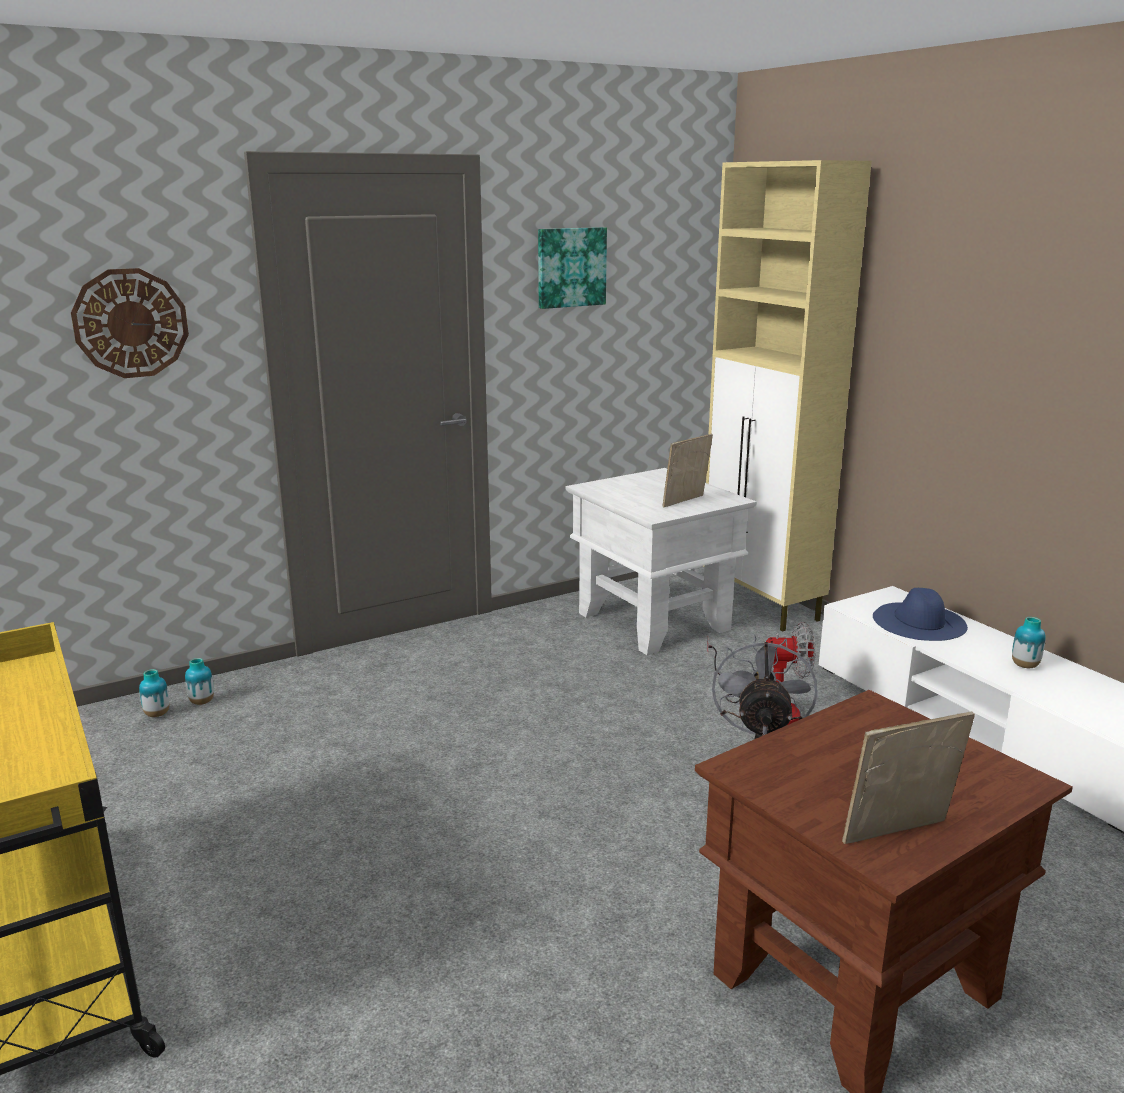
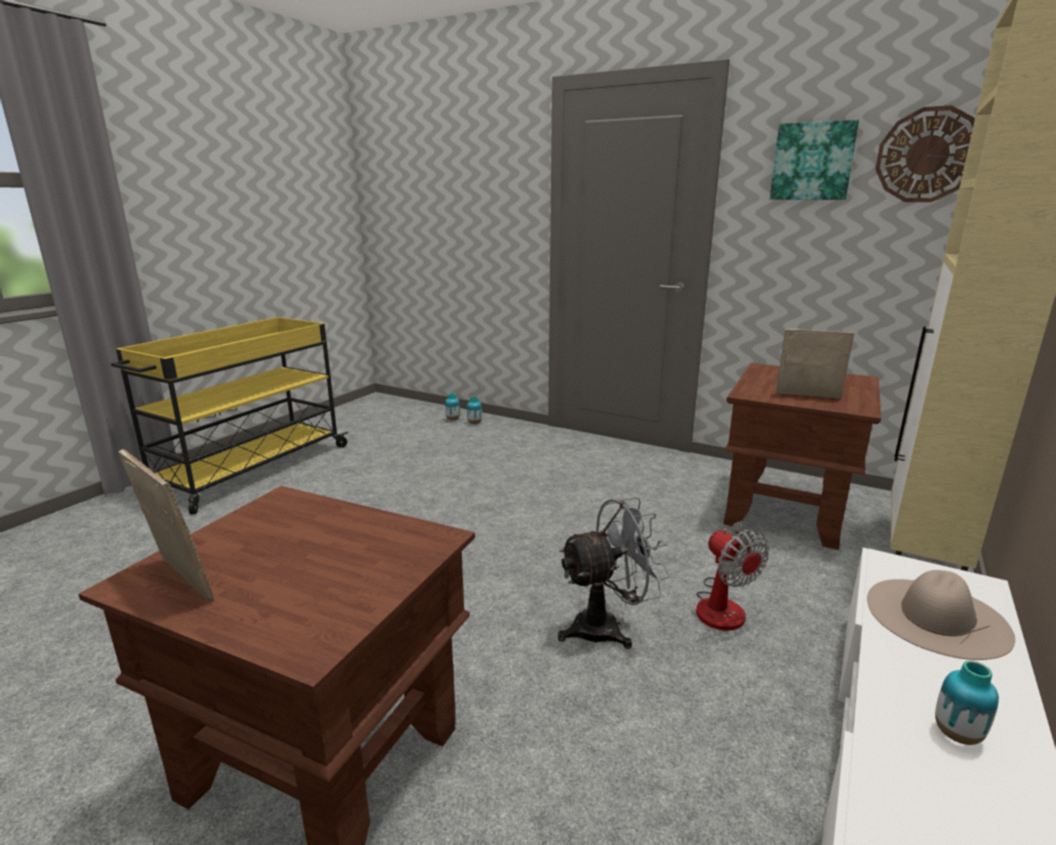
camera: 60 degrees right, 0 degrees up
(131, 323) = (483, 190): wall clock -> wall clock (927, 155)
(654, 621) = (786, 510): white side table -> brown side table
(919, 621) = (936, 616): blue hat -> beige hat

